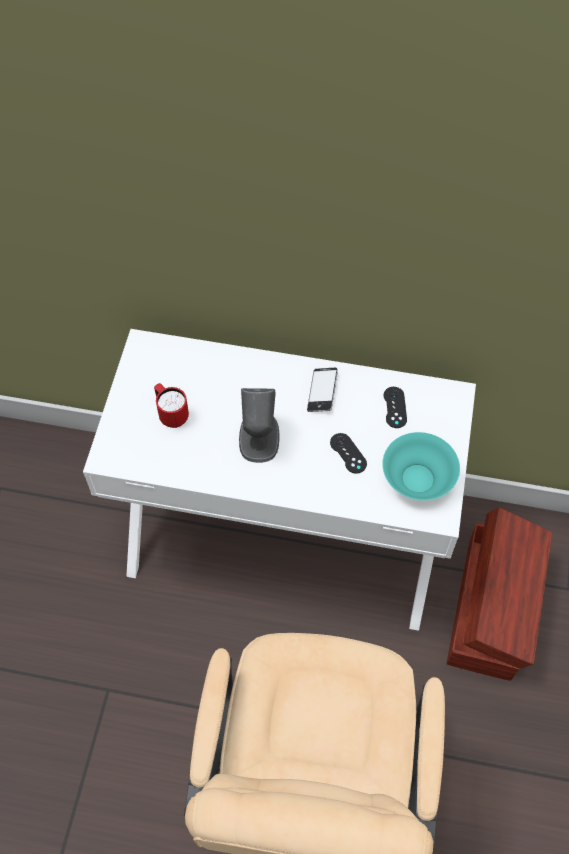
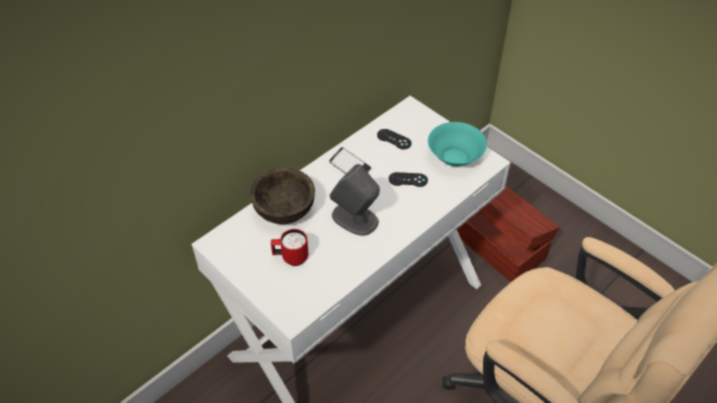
camera: 55 degrees left, 10 degrees down
(223, 373) = (284, 210): none -> brown bowl

